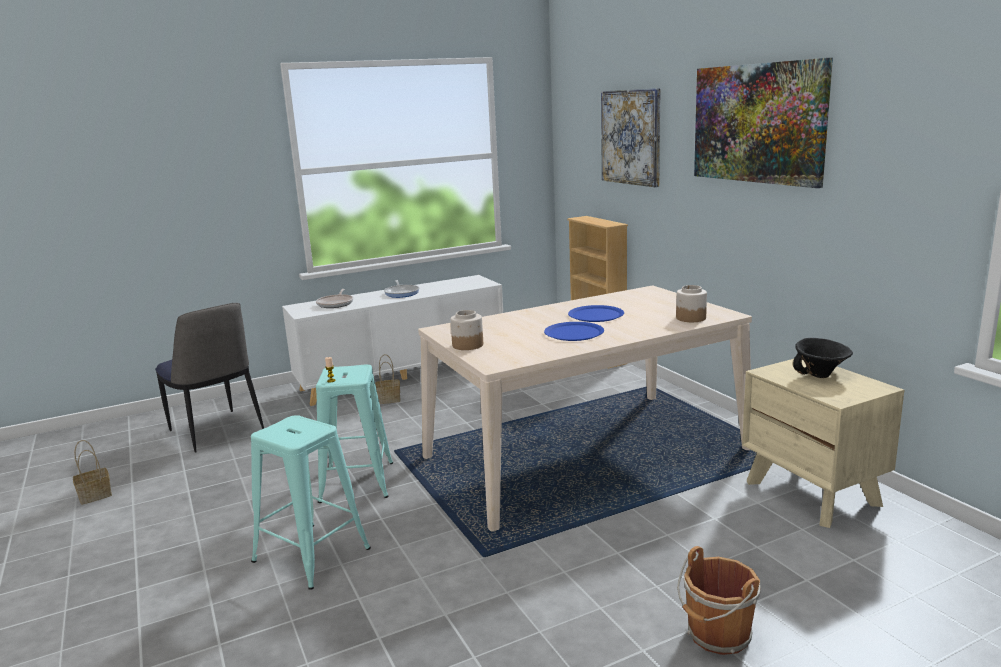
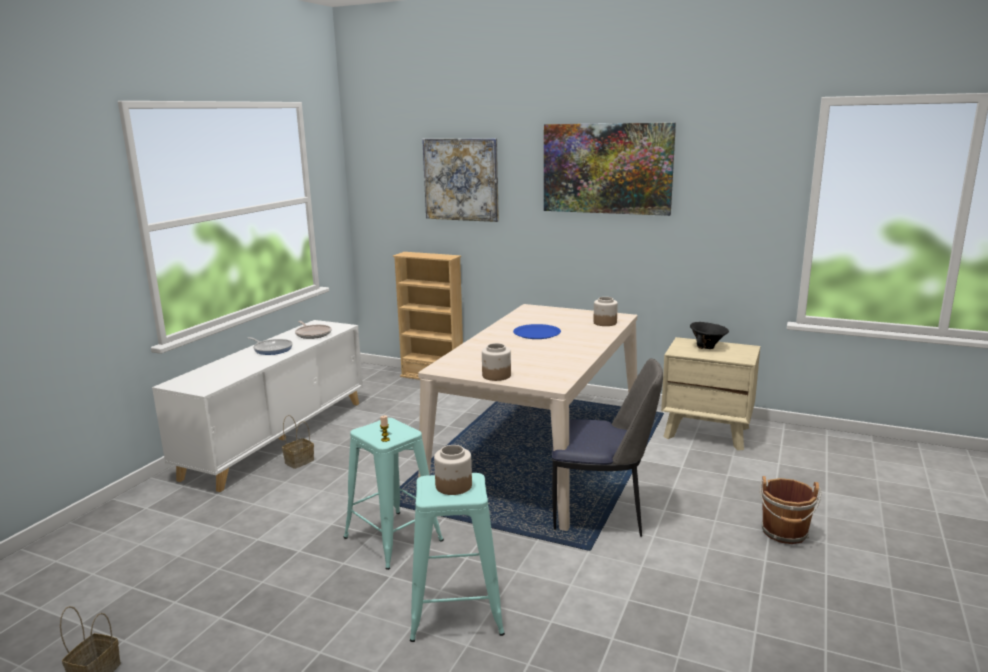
camera: 40 degrees left, 0 degrees up
(217, 431) = (143, 551): chair -> chair (601, 512)
(297, 429) = (453, 486): none -> jar
(336, 304) = (219, 372): frying pan -> frying pan (313, 334)
(574, 333) = (553, 349): blue plate -> none

